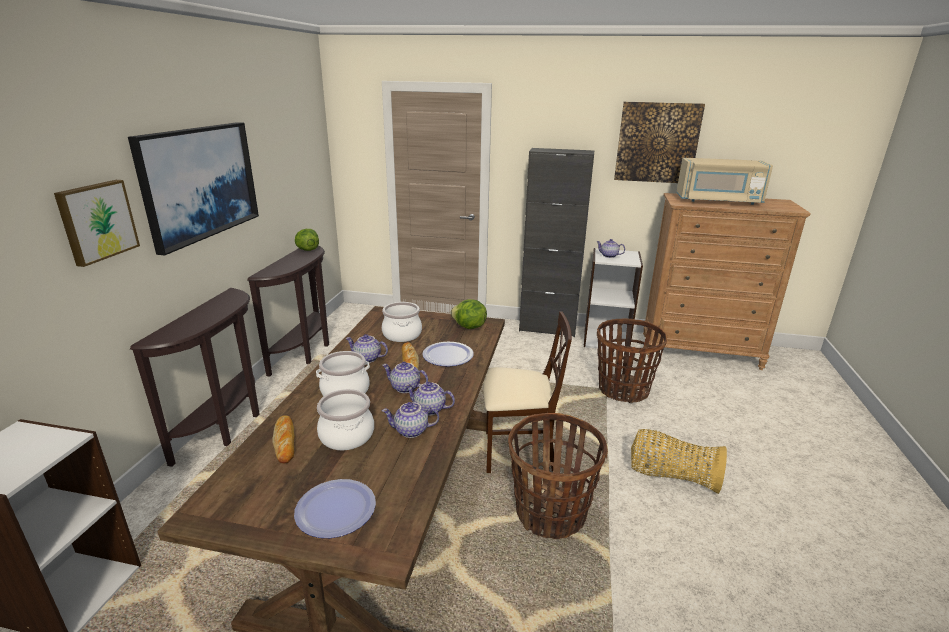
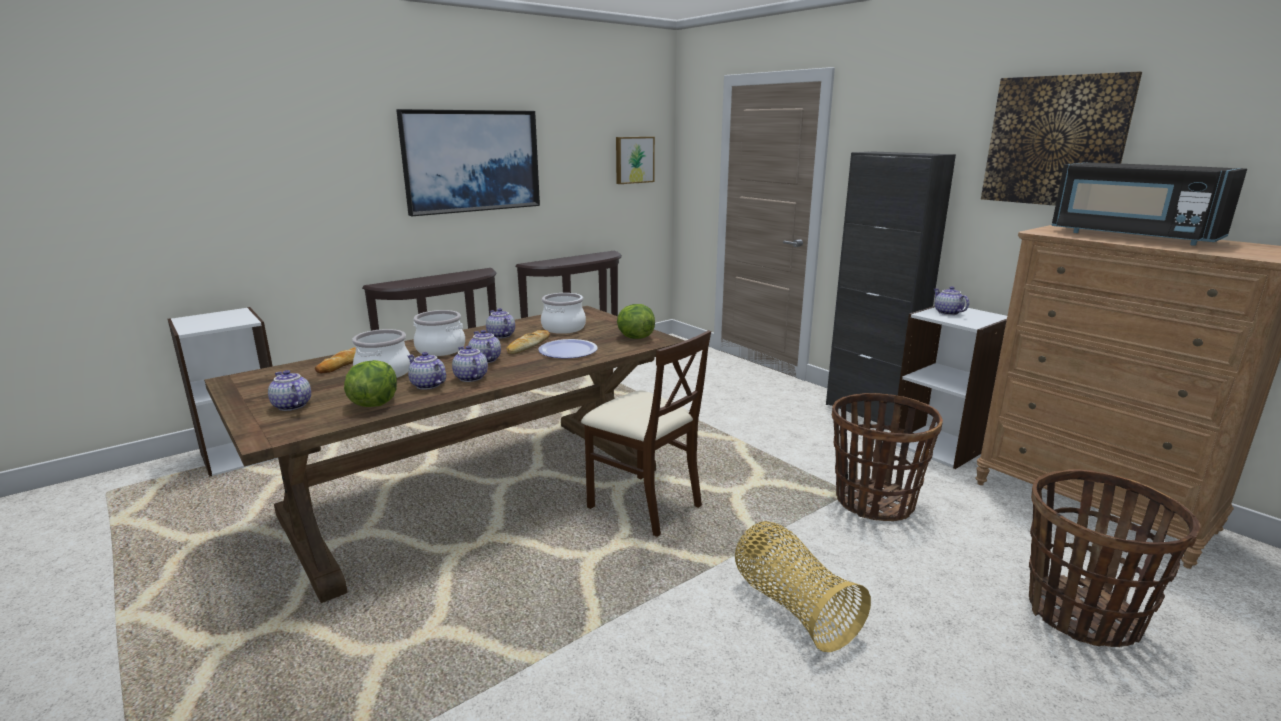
camera: 40 degrees right, 5 degrees down
(96, 221) = (352, 174): picture -> picture (634, 160)
(307, 250) = (603, 254): lettuce -> lettuce (374, 403)
(336, 509) = (291, 406): plate -> teapot
(550, 514) = (594, 567): basket -> basket (1082, 614)
(718, 201) = (1132, 236): beige microwave -> black microwave

